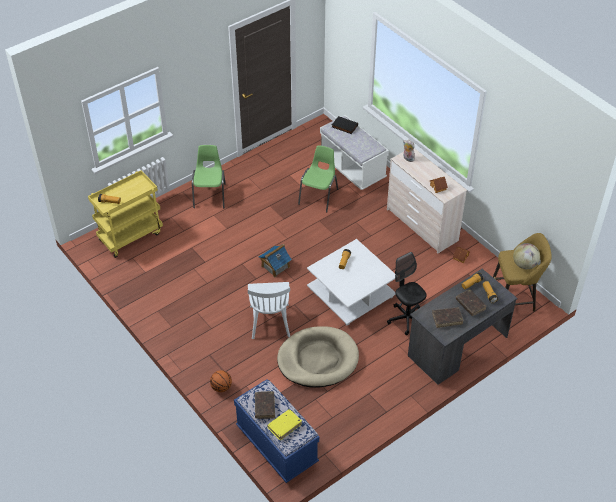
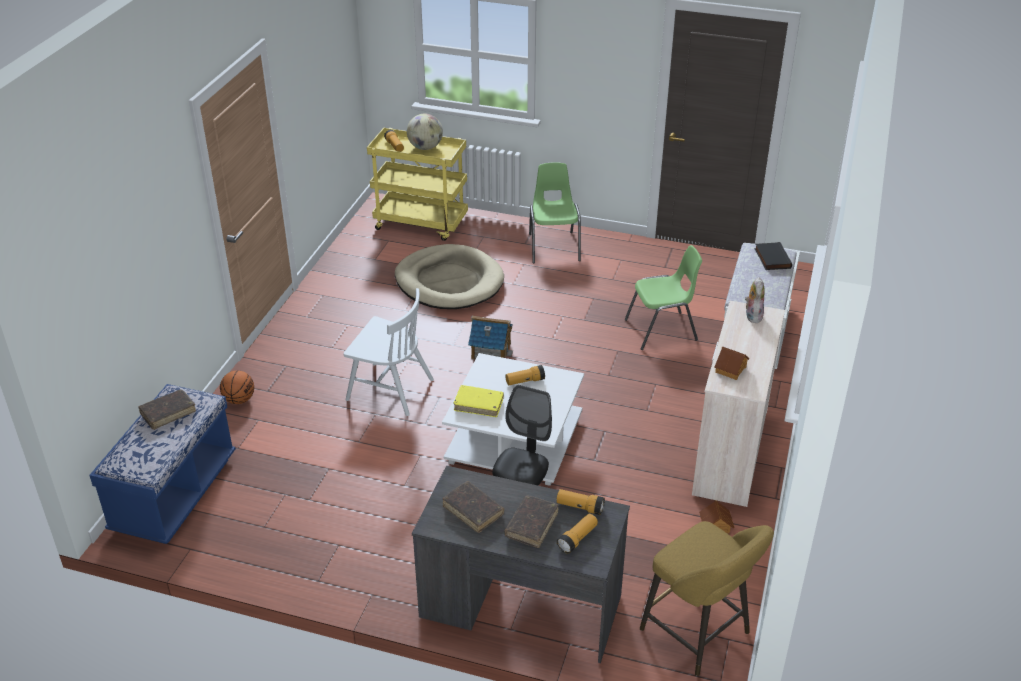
camera: 55 degrees right, 10 degrees down
(210, 195) = (554, 247): green chair -> green chair turned 60 degrees counterclockwise
(270, 321) = (389, 389): white chair -> white chair turned 120 degrees counterclockwise
(284, 426) = (145, 445): yellow book -> yellow book (478, 405)
(318, 359) = (359, 464): beige dog bed -> beige dog bed (449, 282)
(524, 264) = (705, 562): globe -> globe (425, 147)

